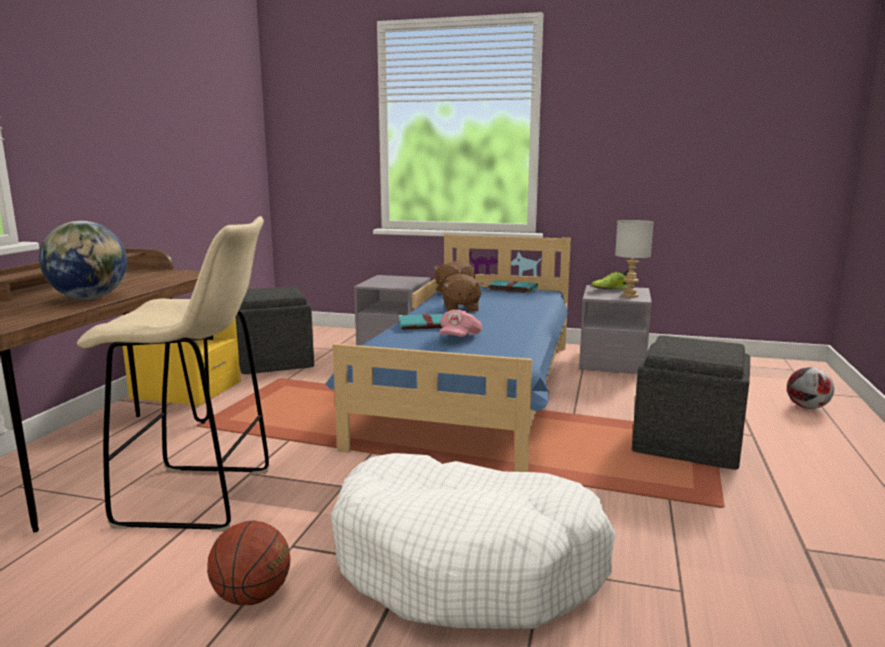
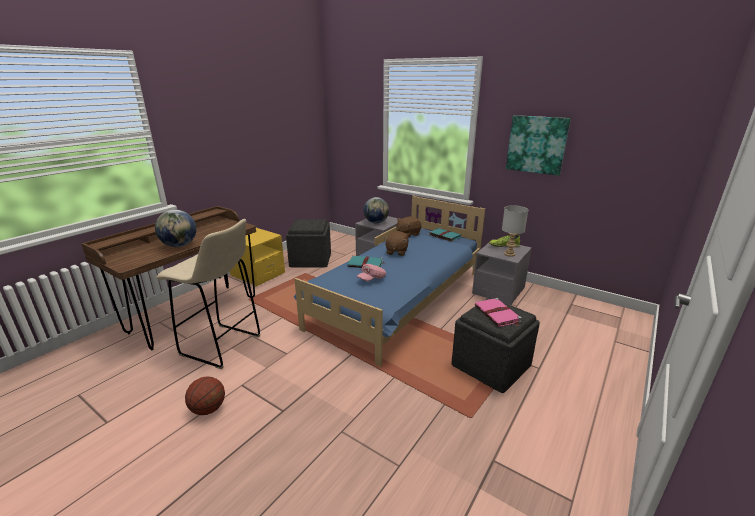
camera: 20 degrees right, 10 degrees up
(389, 283) = (376, 222): none -> globe
(468, 563) = (309, 417): white dog bed -> none
(636, 135) = (536, 144): none -> picture
(696, 348) = (497, 314): none -> pink book
(806, 407) = (599, 353): football -> none

